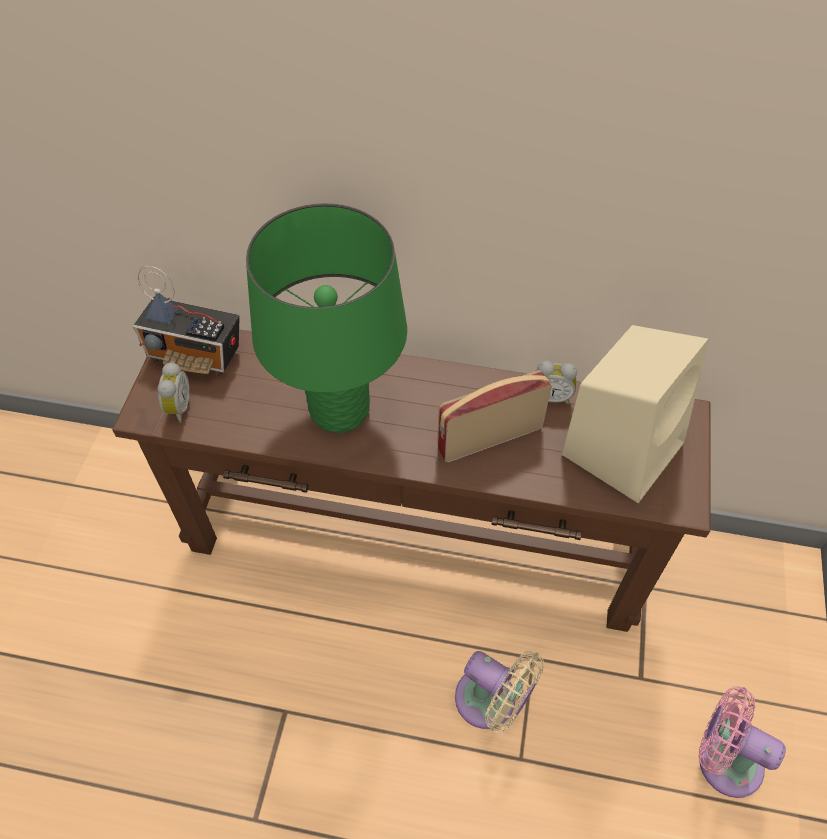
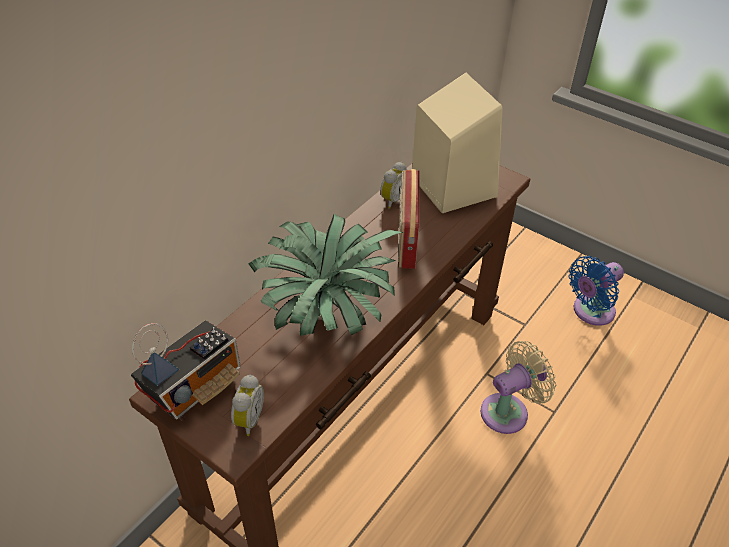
camera: 65 degrees left, 10 degrees down
(177, 408) = (247, 419): alarm clock -> alarm clock turned 75 degrees clockwise
(339, 410) = (328, 311): green table lamp -> potted plant
(723, 759) = (590, 312): pink fan -> blue fan

